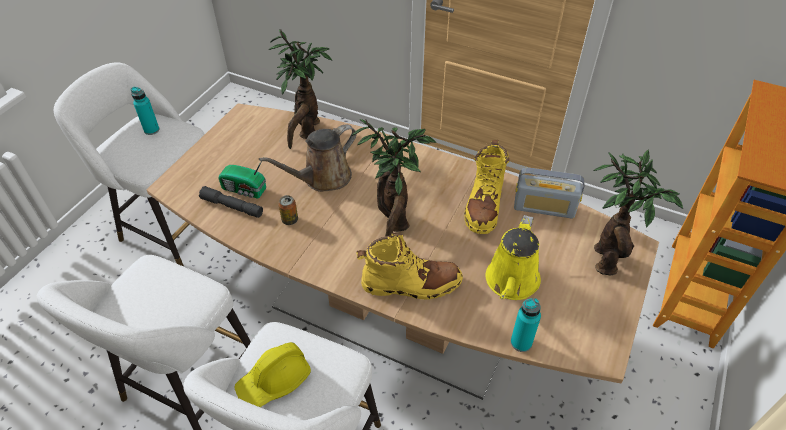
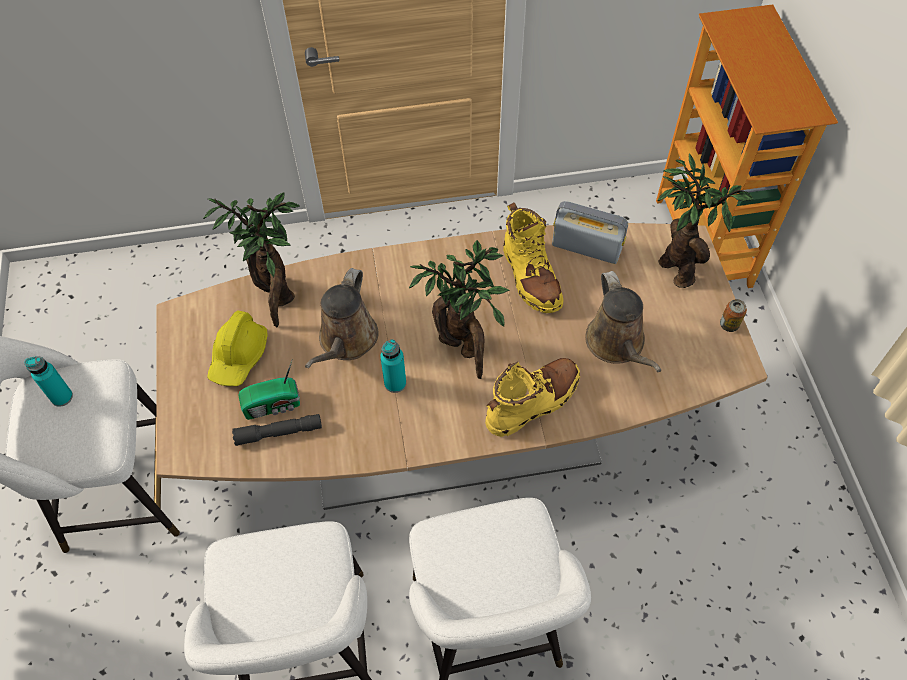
camera: 35 degrees left, 10 degrees up
(274, 381) = (476, 578): yellow hard hat -> yellow hard hat (239, 356)
(290, 220) = (355, 409): can -> can (729, 325)
(511, 283) = (617, 344): yellow watering can -> brown watering can
(521, 342) = (668, 396): turquoise bottle -> turquoise bottle (395, 383)
(544, 208) = (586, 247): radio -> radio turned 135 degrees counterclockwise

